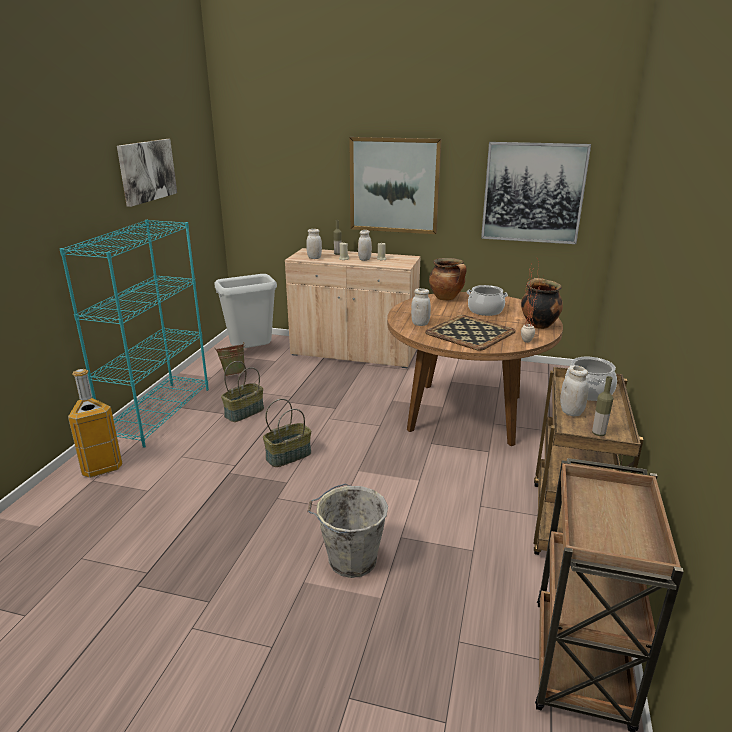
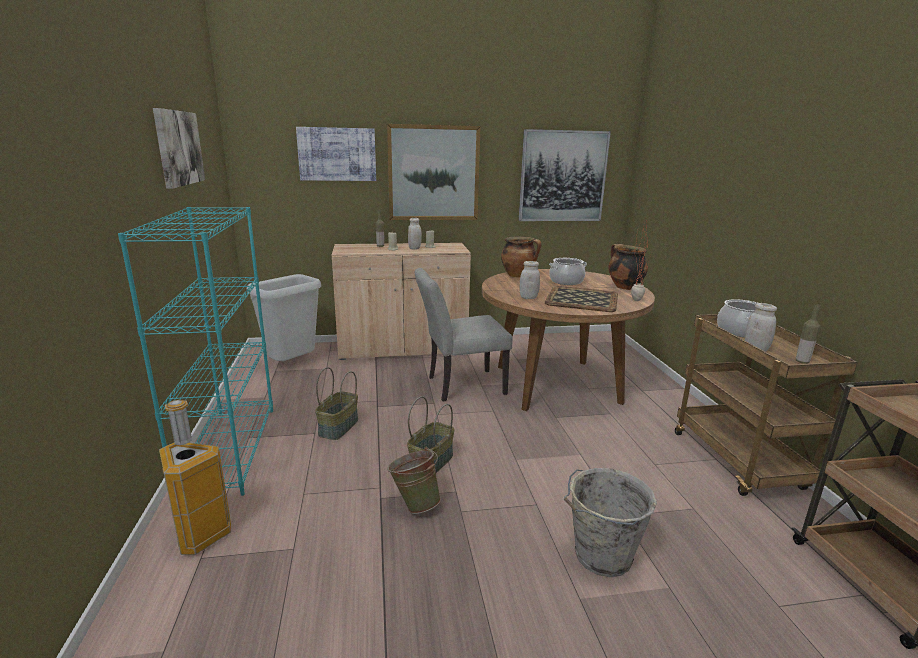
camera: 25 degrees left, 5 degrees down
(233, 374) = (289, 389): green bucket -> green bucket (415, 504)
(306, 165) = (337, 154): none -> picture
(314, 258) = (361, 251): white jar -> none
(372, 397) = (460, 386): none -> grey chair

